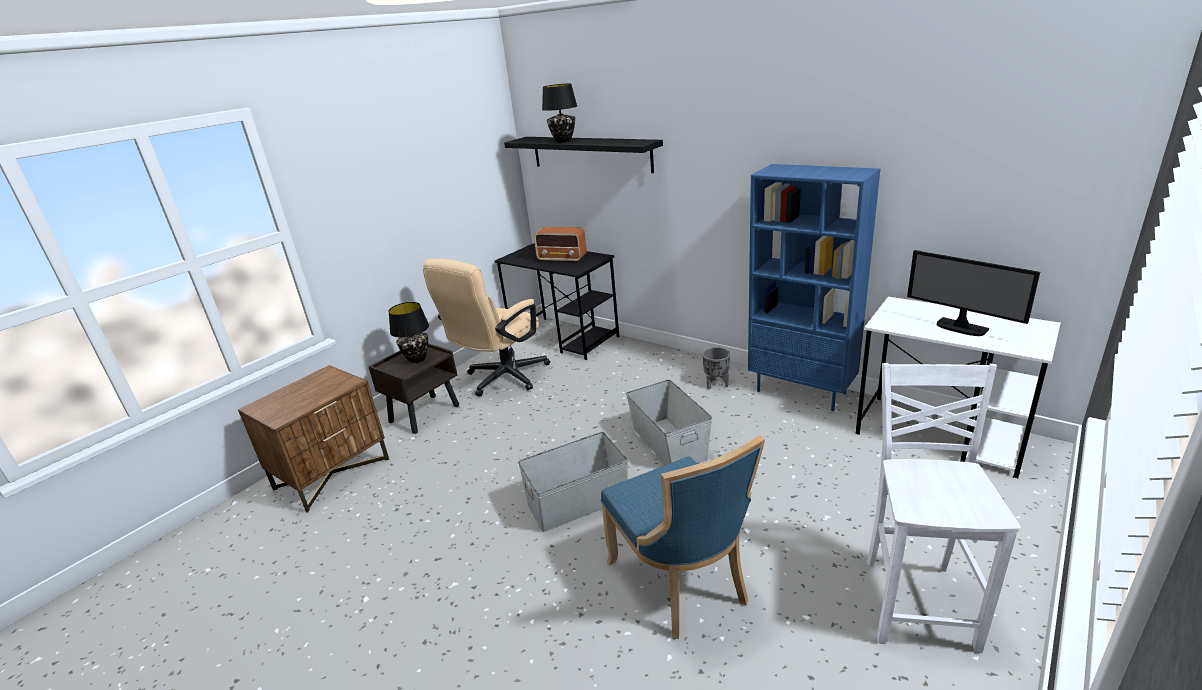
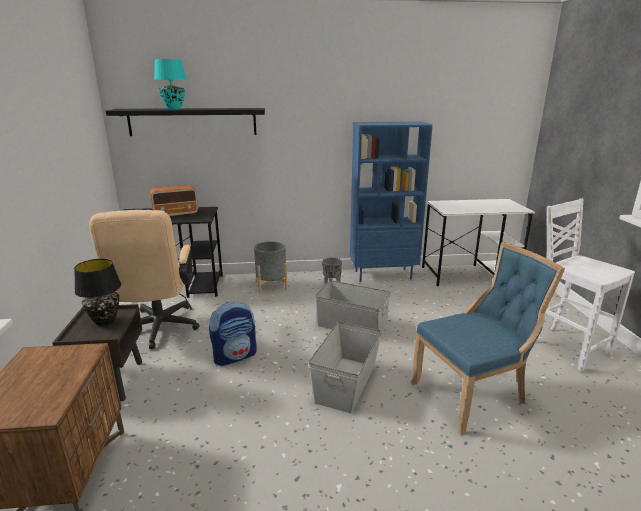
camera: 45 degrees left, 5 degrees down
(525, 430) = (235, 356): none -> backpack
(563, 141) = (173, 109): black table lamp -> turquoise table lamp
(651, 363) = (271, 285): none -> grey planter
(682, 583) = (473, 394): blue chair -> blue chair turned 45 degrees counterclockwise
(960, 328) = (481, 207): monitor -> none

